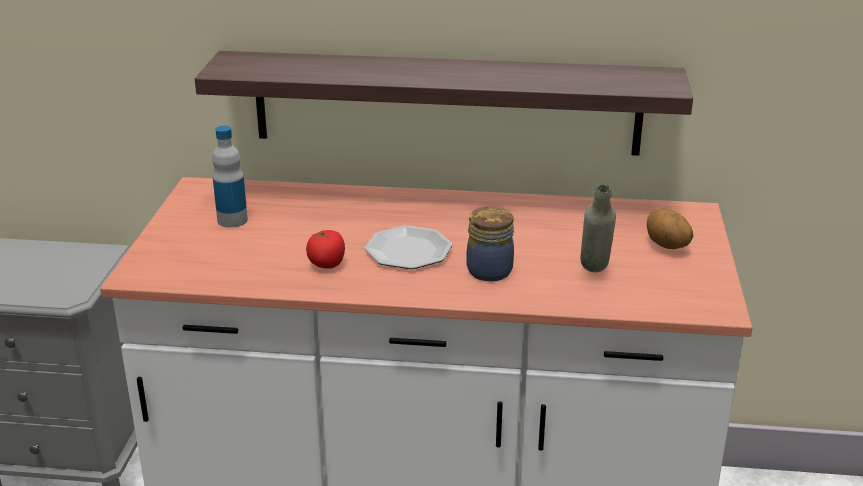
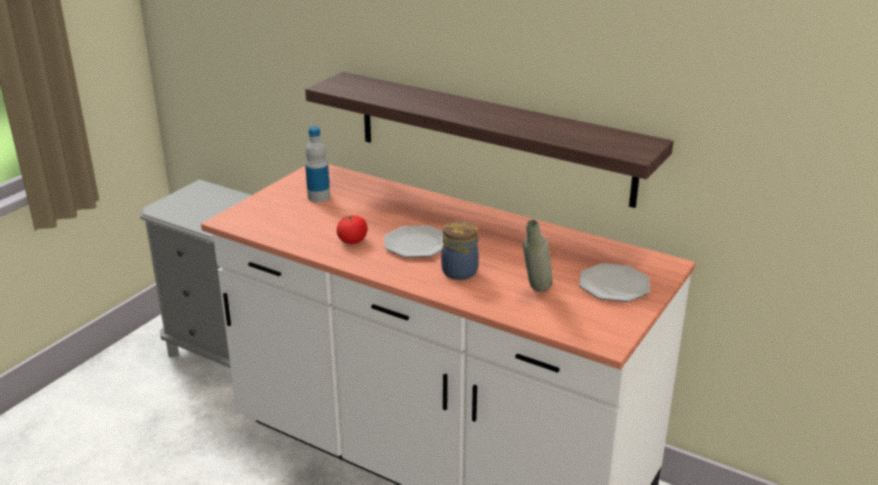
camera: 25 degrees right, 0 degrees up
(666, 246) = (614, 285): potato -> plate

